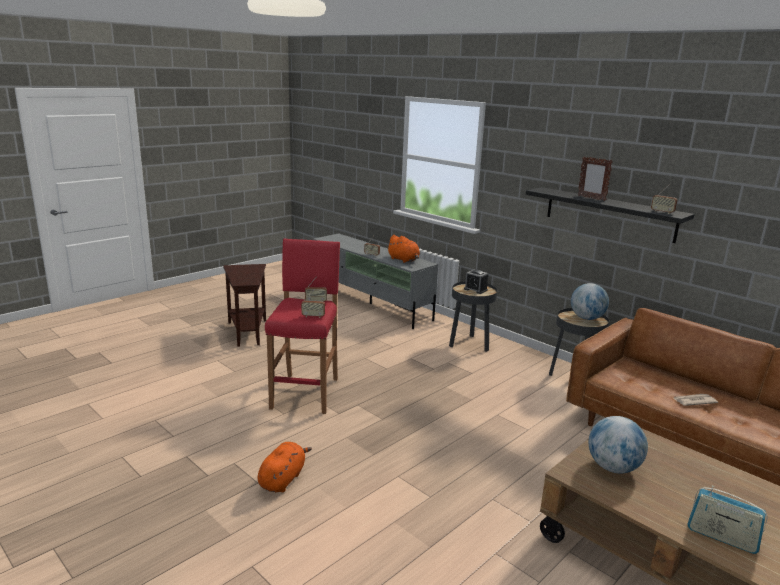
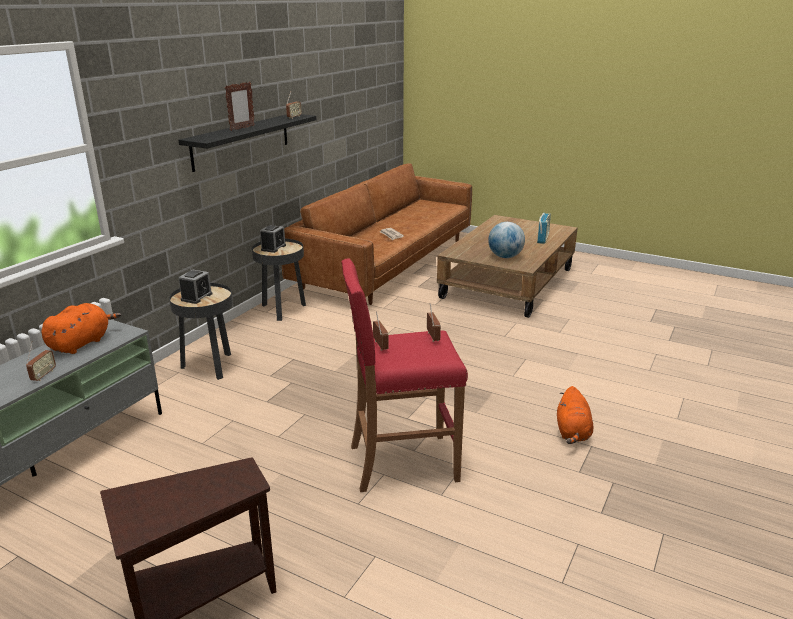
camera: 105 degrees left, 5 degrees up
(283, 479) = (572, 433): orange plush toy -> orange plush toy turned 90 degrees counterclockwise
(587, 318) = (273, 248): globe -> alarm clock

